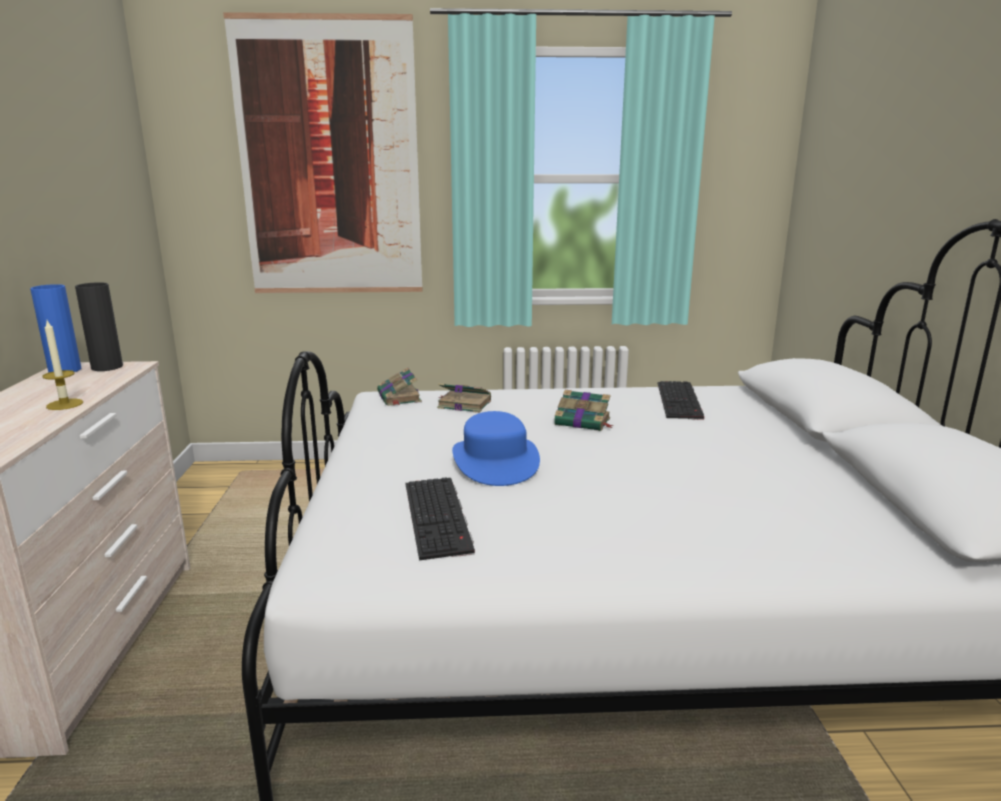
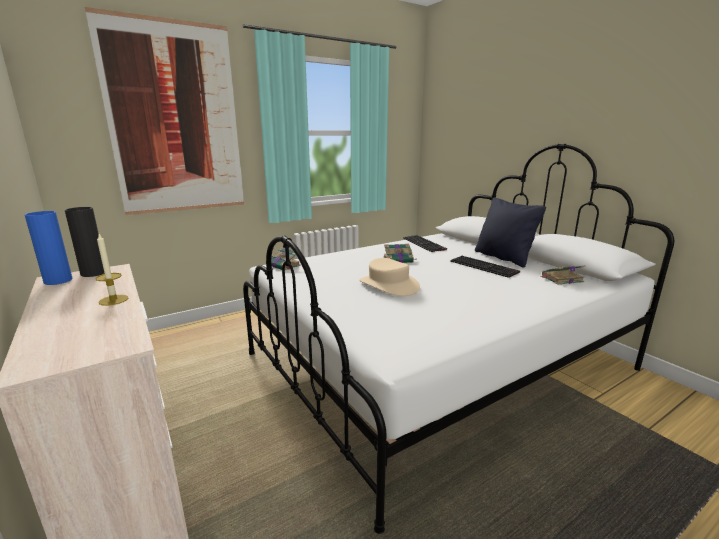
camera: 30 degrees left, 0 degrees up
(439, 517) = (406, 316): keyboard -> keyboard (484, 266)
(463, 404) = (326, 262): book -> book (561, 279)
(495, 461) = (388, 285): blue hat -> beige hat
(795, 457) = (503, 258): none -> black pillow

